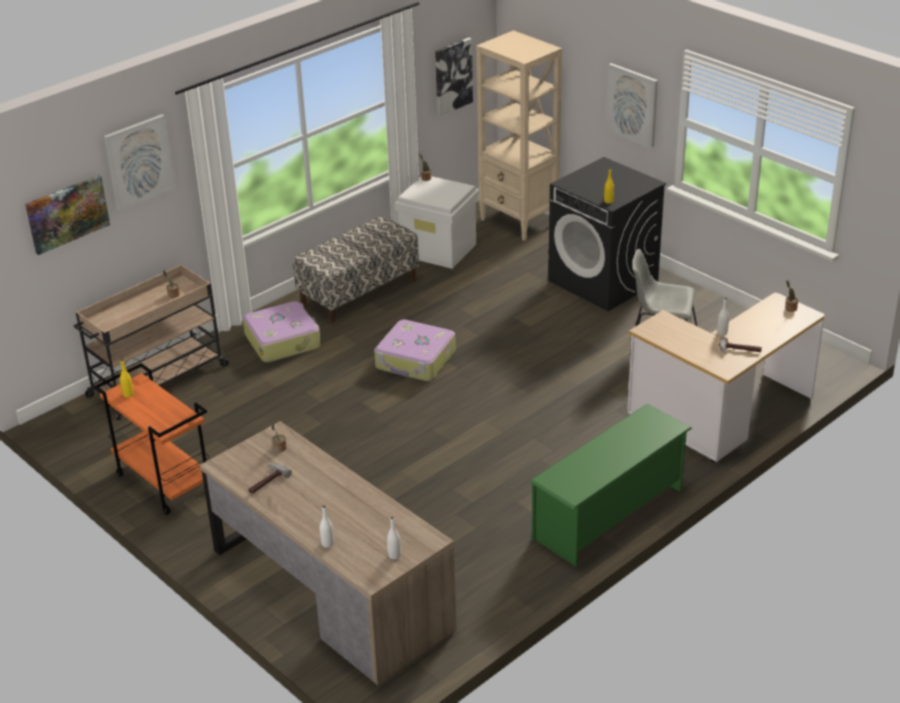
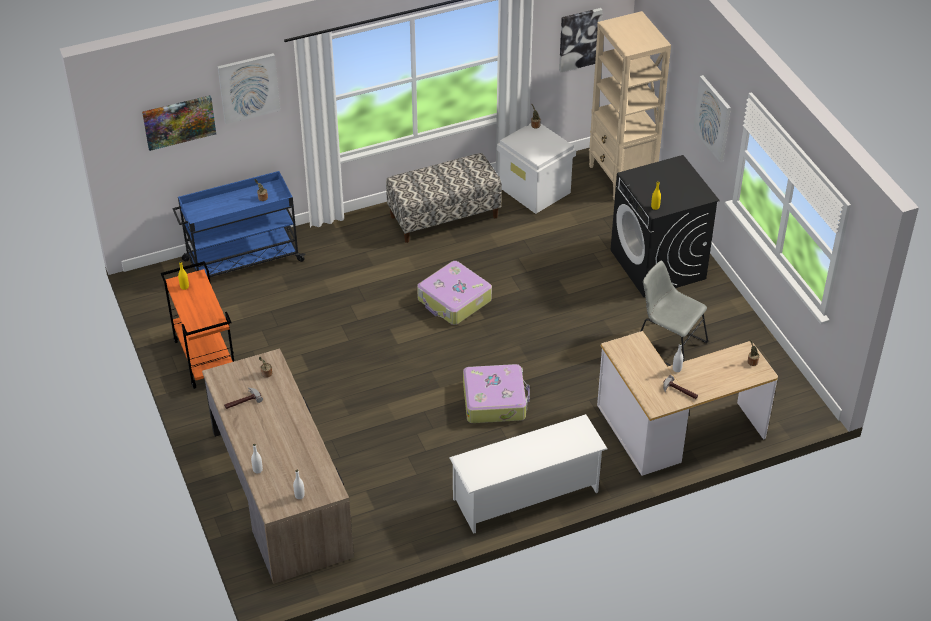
camera: 20 degrees right, 10 degrees up
(156, 381) = (241, 261): beige cart -> blue cart
(283, 340) = (358, 249): suitcase -> suitcase (495, 400)
(609, 514) = (526, 495): green shoe rack -> white shoe rack

